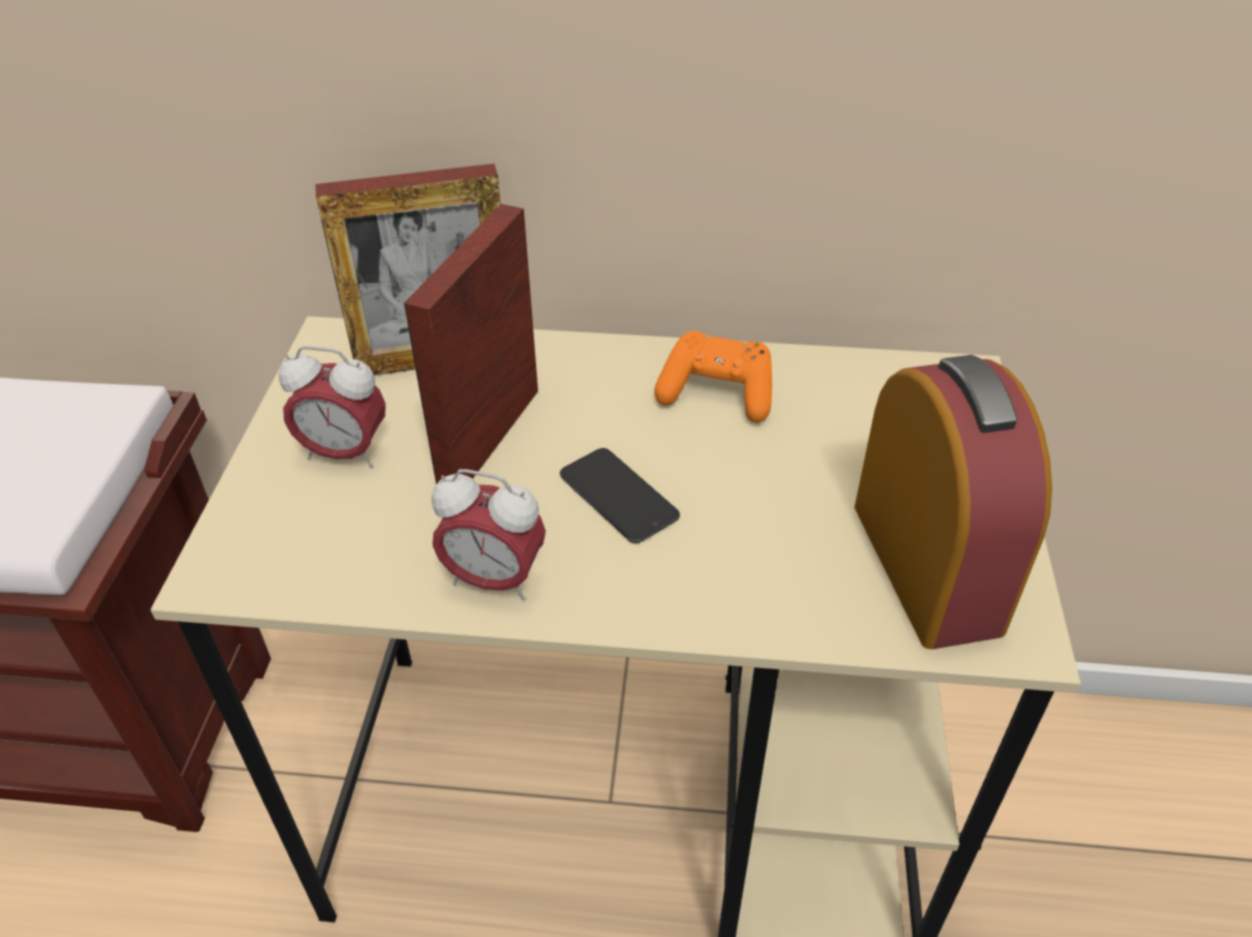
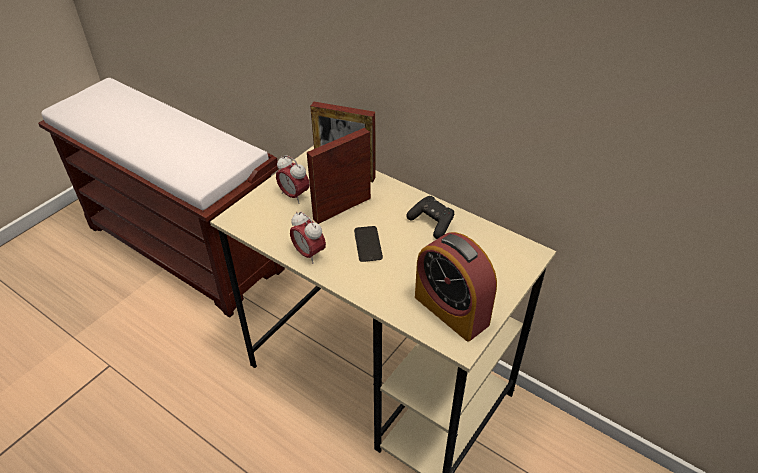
camera: 30 degrees right, 0 degrees up
(717, 393) = (431, 223): orange game controller -> black game controller
(926, 566) = (451, 310): alarm clock -> alarm clock turned 120 degrees clockwise

